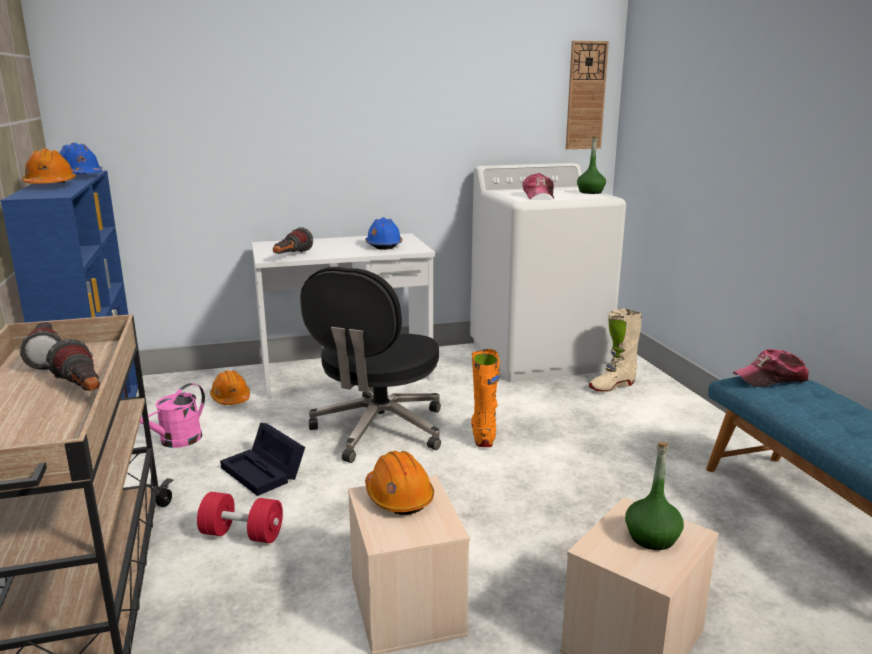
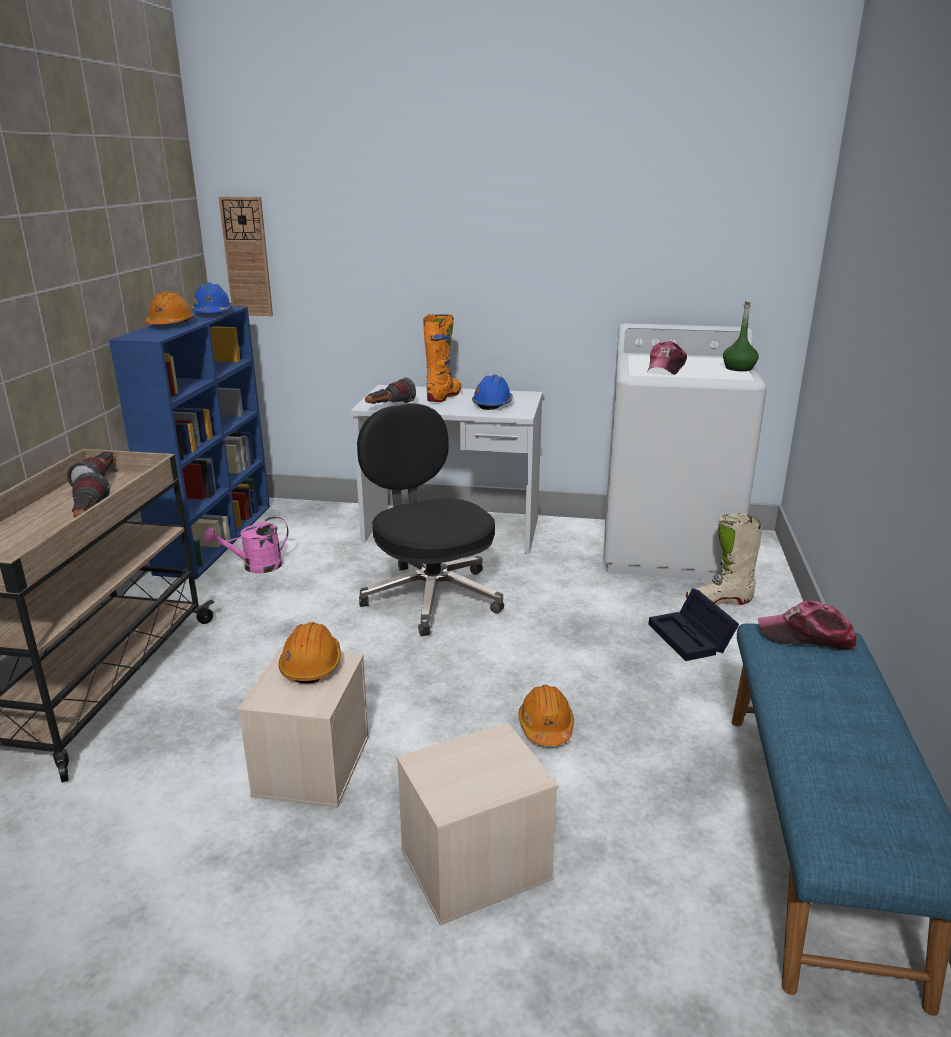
camera: 25 degrees right, 5 degrees up
(231, 399) = (331, 535): orange hard hat -> orange hard hat (546, 726)
(242, 534) = (240, 664): red dumbbell -> none
(265, 472) = (302, 612): black storage box -> black storage box (692, 638)
(378, 430) = (431, 595): black office chair -> black office chair turned 105 degrees clockwise
(483, 434) = (526, 623): orange boot -> orange boot (444, 396)
(586, 96) = (772, 246): wall clock -> wall clock (247, 257)
(651, 537) = (486, 768): green bottle -> none

